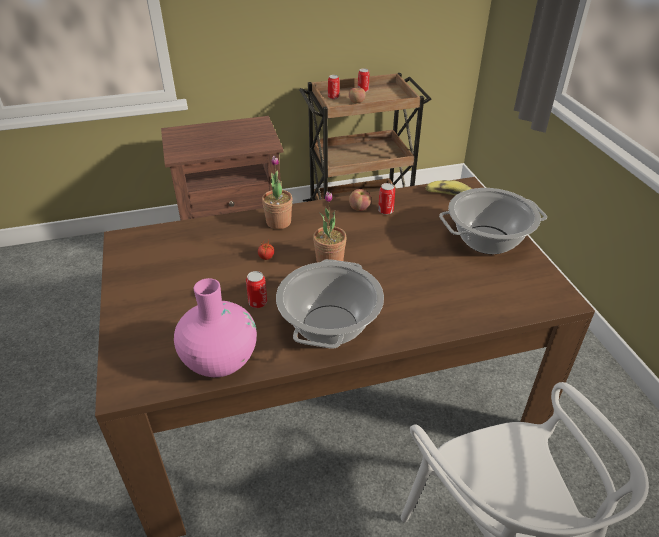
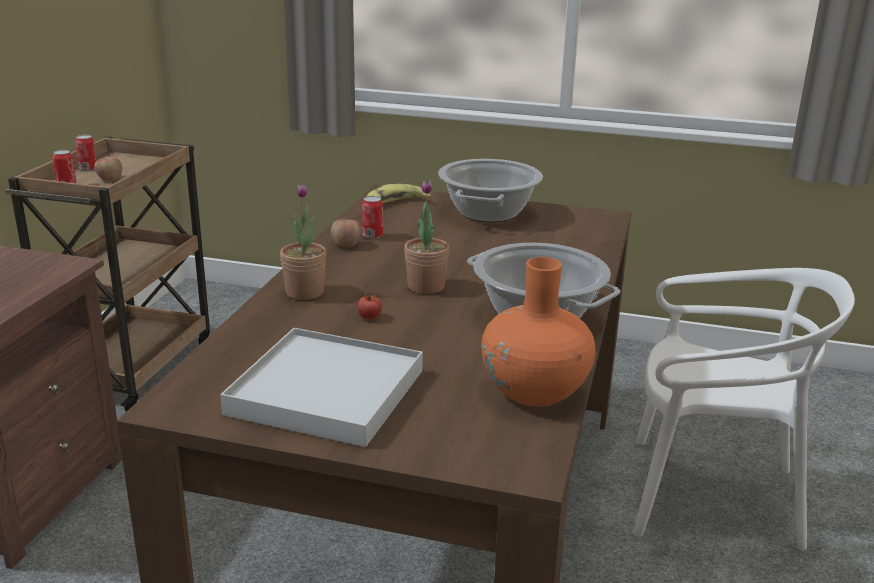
camera: 60 degrees left, 15 degrees down
(167, 280) = (327, 392): none -> white tray
(219, 360) = (534, 391): pink vase -> orange vase
(258, 303) = (453, 344): can -> none

